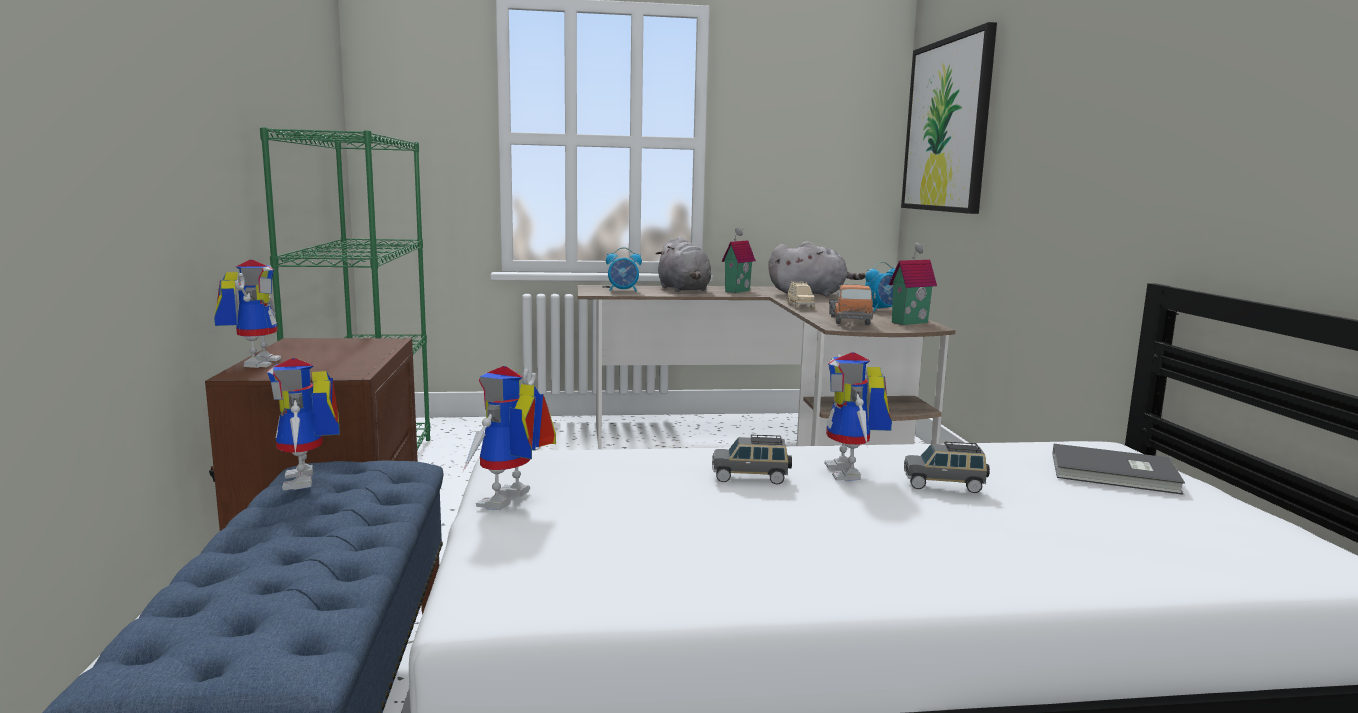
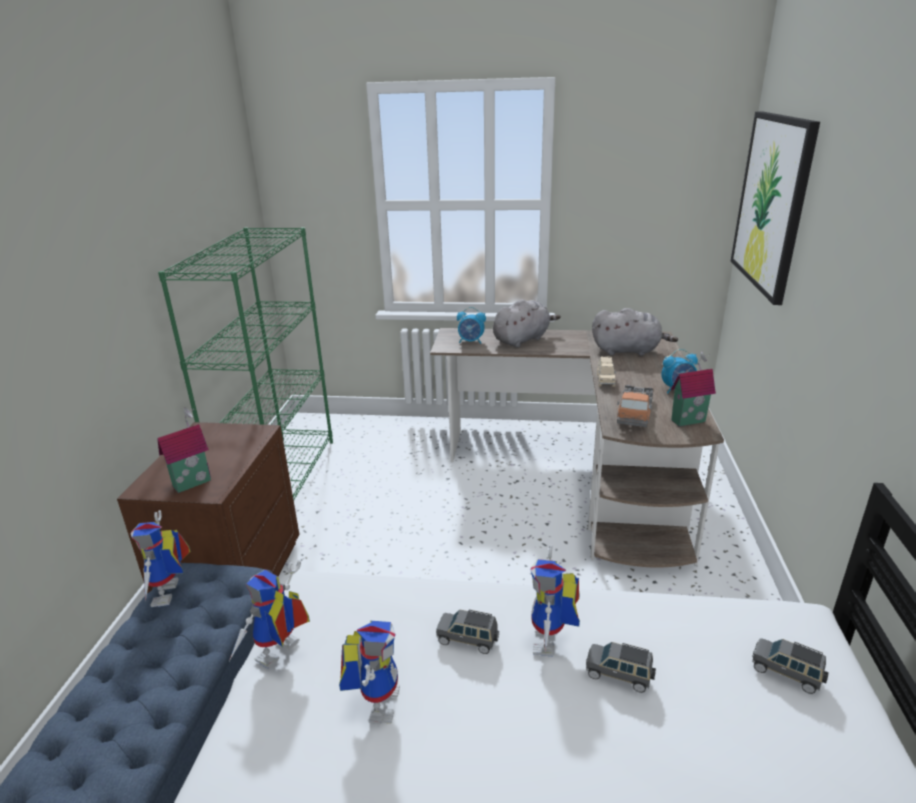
camera: 15 degrees right, 15 degrees up
(256, 362) = (159, 468): toy robot -> toy robot (377, 700)
(684, 290) = (522, 339): grey plush toy -> grey plush toy turned 120 degrees counterclockwise
(736, 291) = (566, 342): toy house -> toy house (191, 482)
(1115, 474) = (787, 673): grey book -> grey toy car

